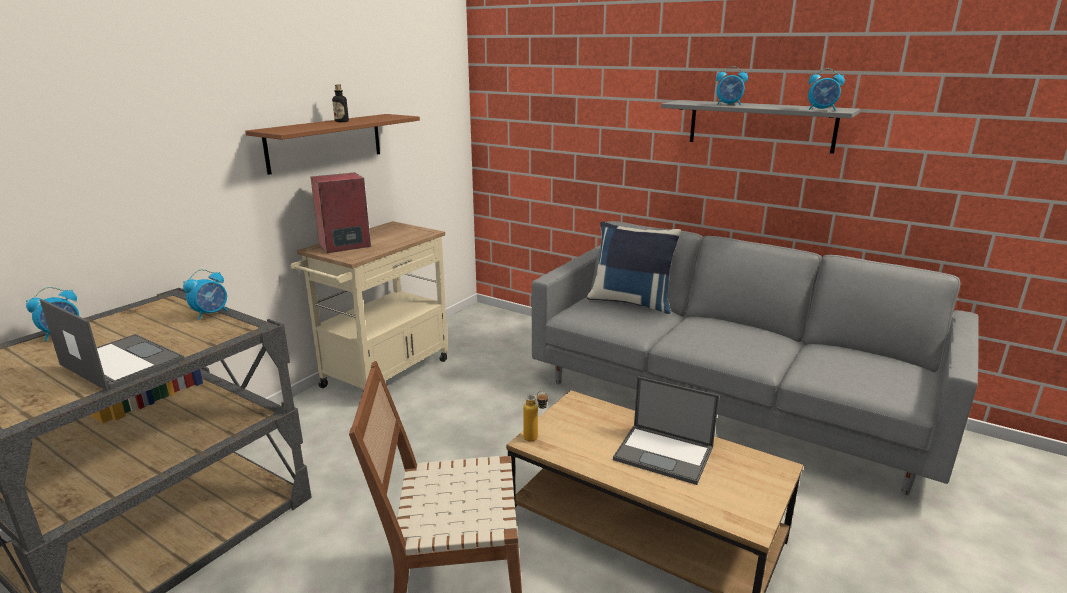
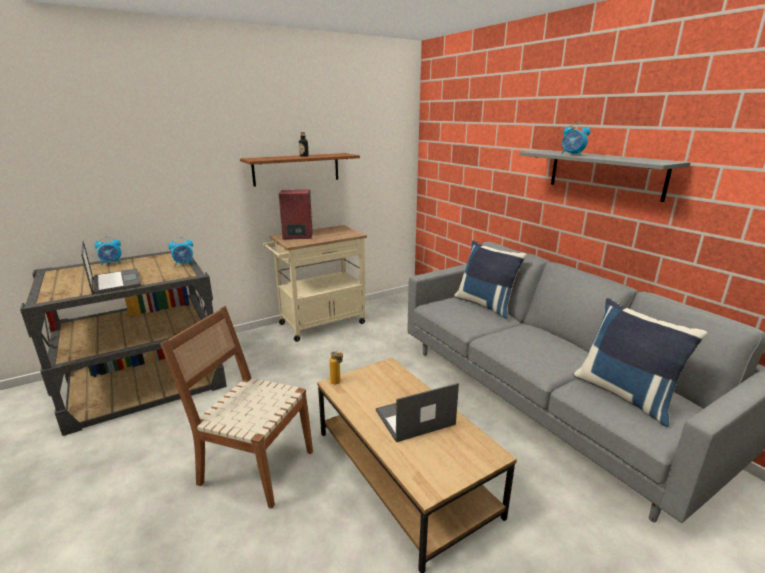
camera: 25 degrees right, 0 degrees up
(665, 454) = (414, 418): laptop -> laptop turned 105 degrees clockwise
(822, 110) = (643, 161): alarm clock -> none
(851, 369) = (625, 394): none -> blue pillow

